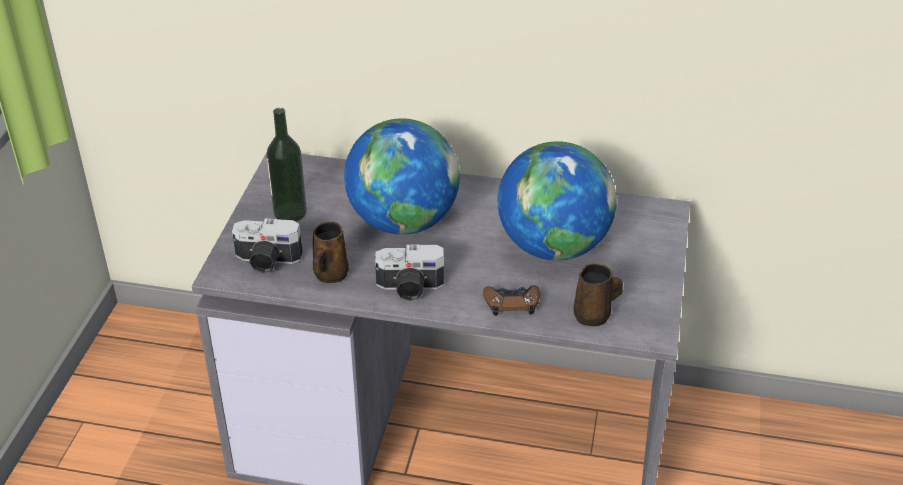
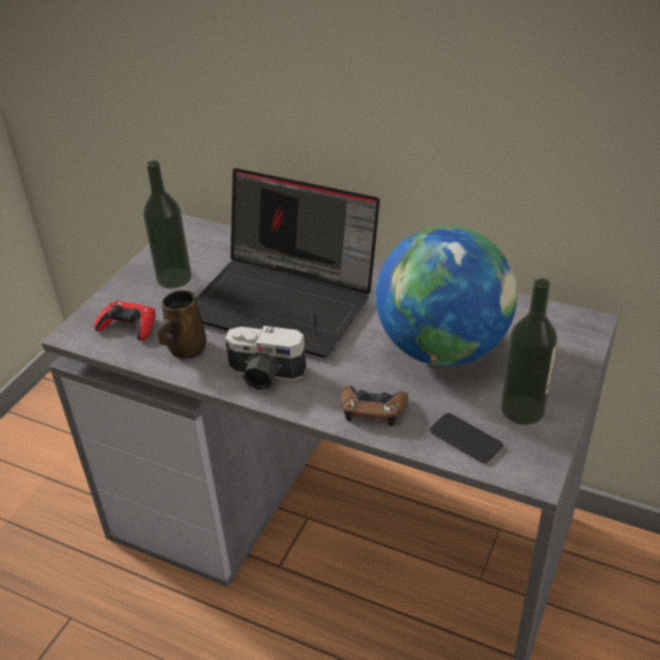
camera: 15 degrees right, 0 degrees up
(267, 261) = (128, 326): camera -> red game controller
(403, 222) = (286, 301): globe -> laptop
(594, 316) = (465, 438): brown mug -> phone
(632, 287) = (522, 409): none -> bottle

